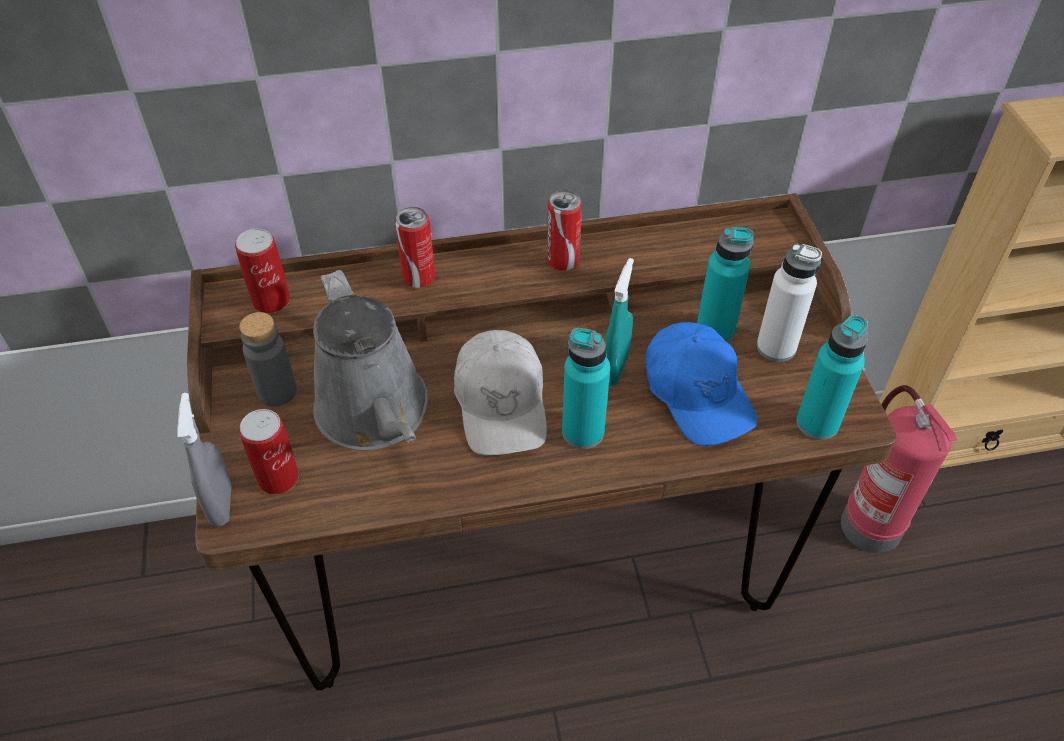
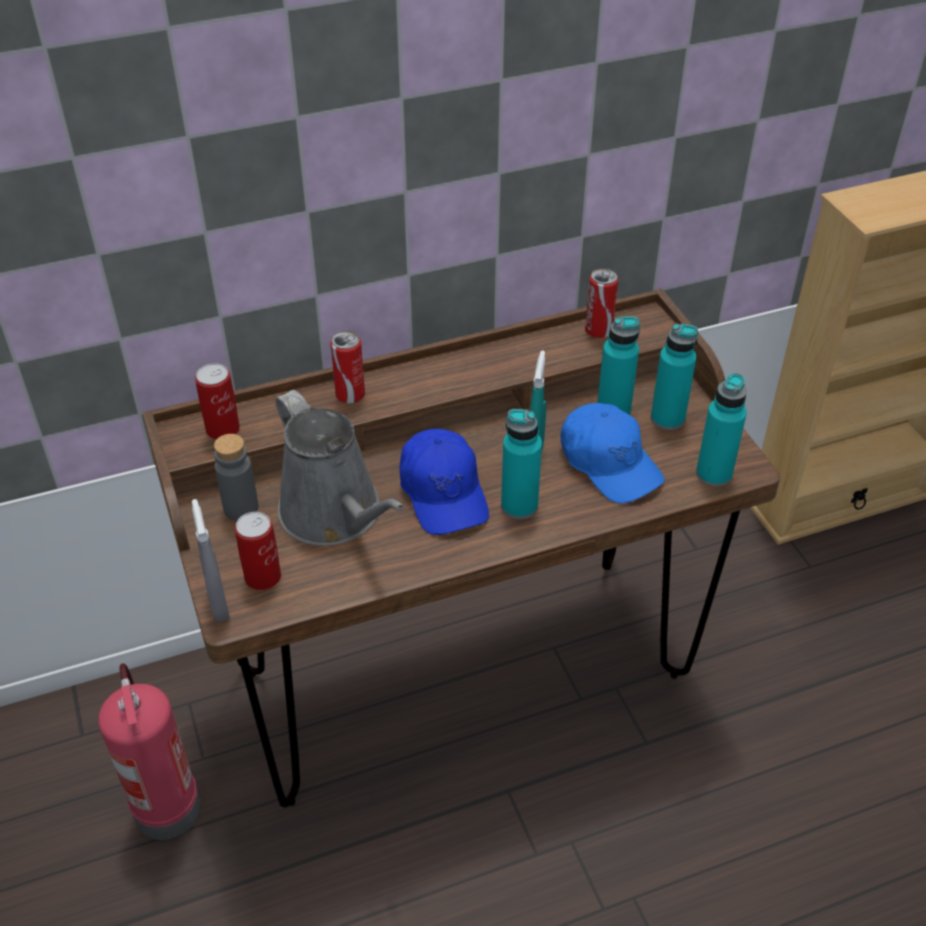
camera: 10 degrees left, 5 degrees down
(501, 403) = (443, 492): white cap -> blue cap
(563, 261) = (473, 366): can -> can (598, 330)
(776, 347) = (667, 418): white bottle -> turquoise bottle
(868, 524) = (763, 589): fire extinguisher -> fire extinguisher (165, 806)

